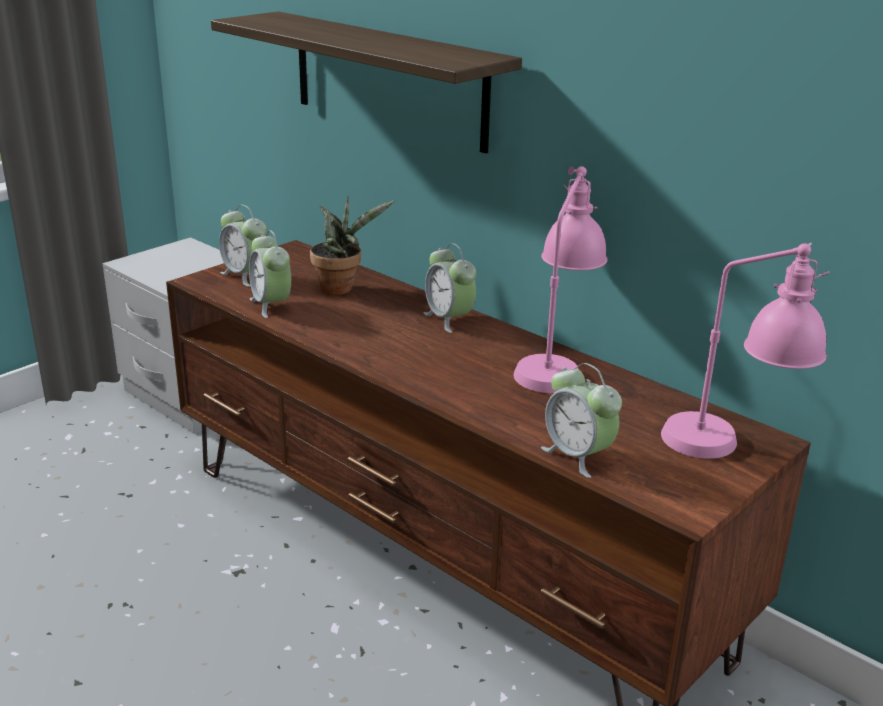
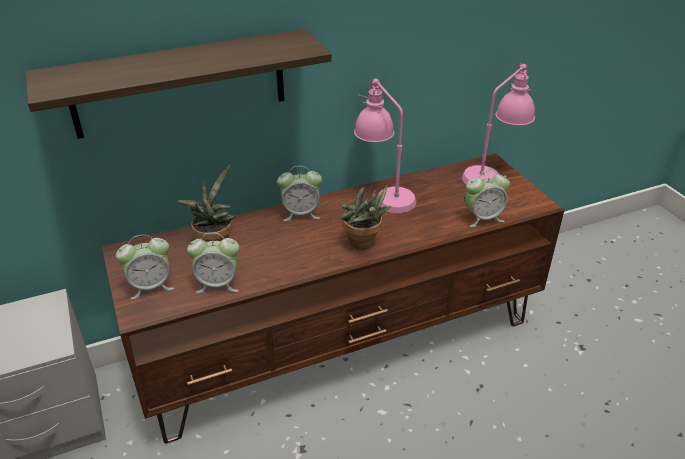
camera: 65 degrees left, 10 degrees up
(417, 372) = (364, 244): none -> potted plant

